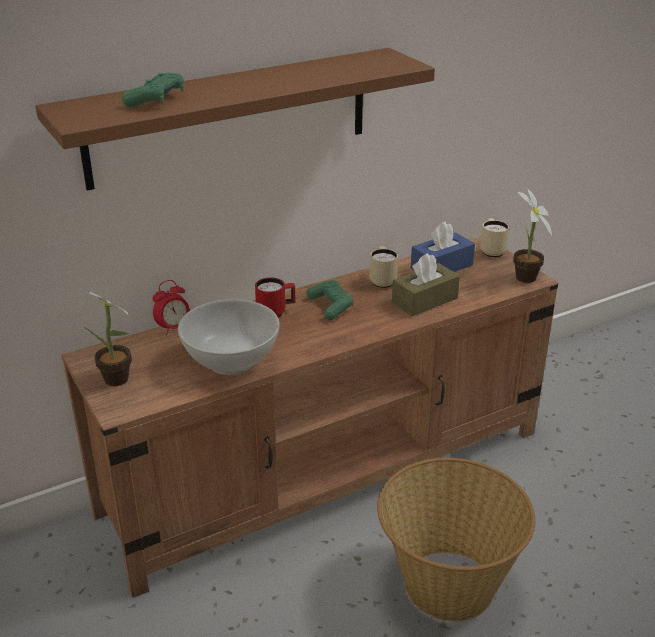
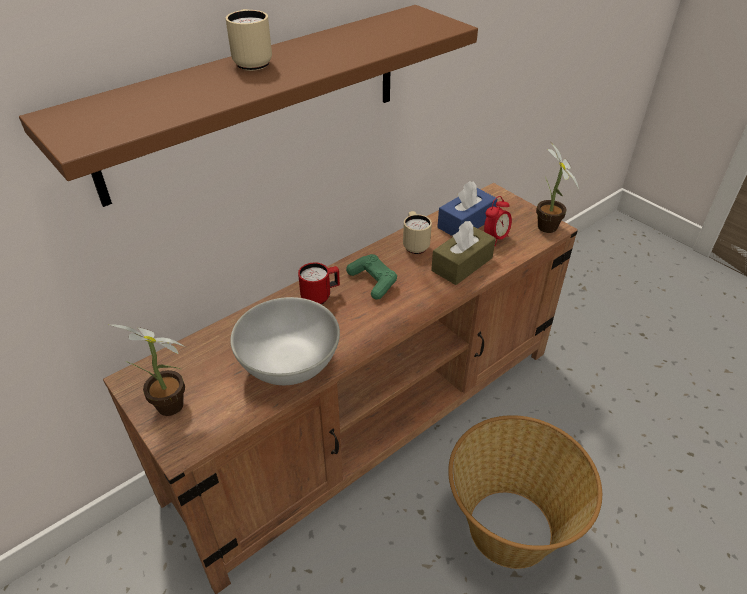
camera: 10 degrees left, 10 degrees up
(156, 100) = (175, 96): green game controller -> none
(173, 328) = (219, 329): alarm clock -> alarm clock (495, 238)
(491, 250) = (506, 199): beige mug -> beige mug (252, 62)

